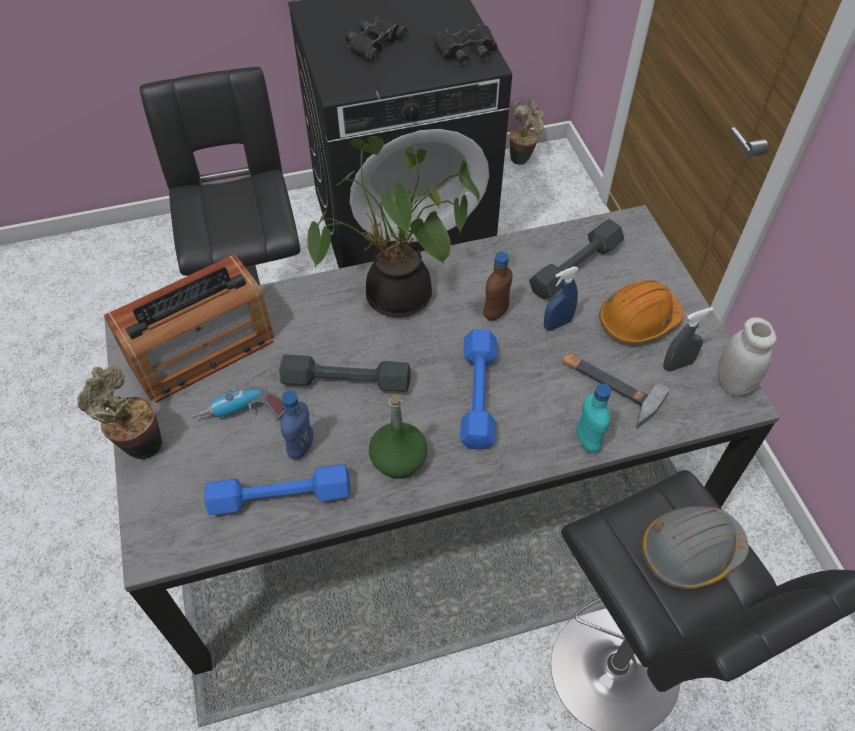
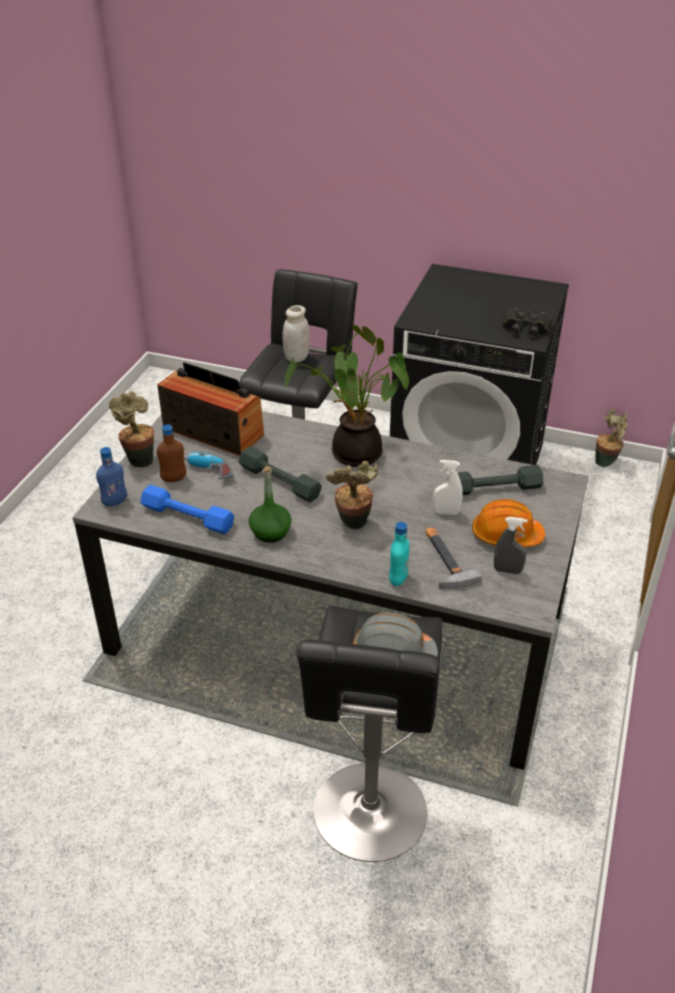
camera: 35 degrees right, 15 degrees down
(201, 350) = (213, 431): radio -> radio turned 150 degrees counterclockwise
(301, 447) = (221, 500): blue bottle -> blue bottle (115, 502)
(374, 44) = (465, 304): black binoculars -> none
(478, 395) = (353, 524): blue dumbbell -> potted plant
(496, 312) = (410, 489): brown bottle -> brown bottle (174, 479)
(557, 324) = (446, 512): blue spray bottle -> white spray bottle
(732, 383) = (537, 598): white jar -> white jar (296, 357)

